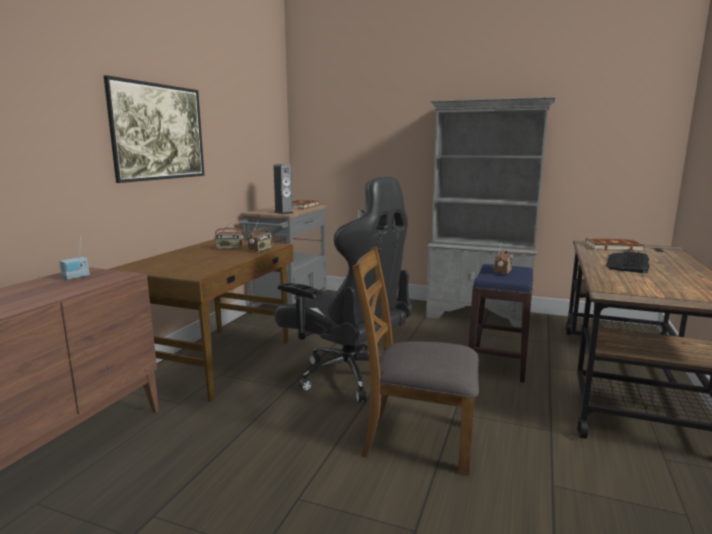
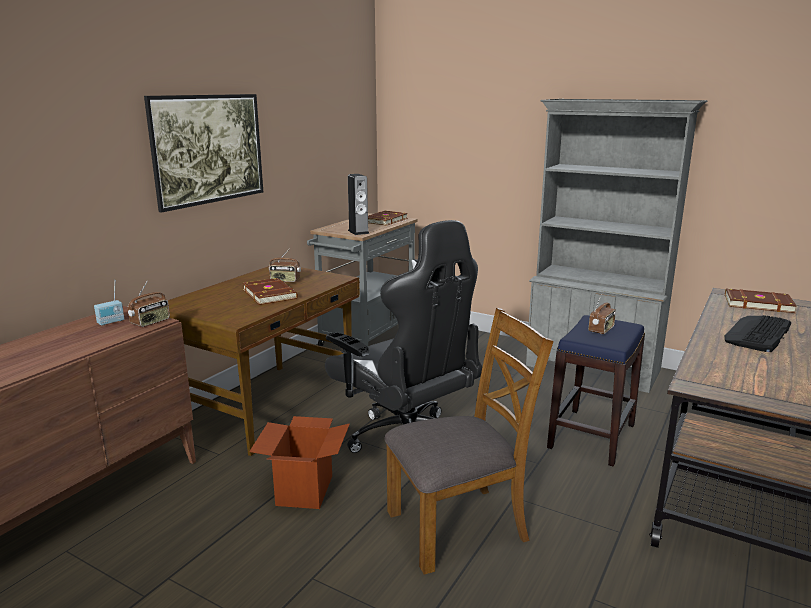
camera: 10 degrees right, 5 degrees up
(220, 256) = (270, 294): none -> brown book
(261, 249) = (318, 285): radio -> radio (151, 322)
(269, 424) = (304, 490): none -> cardboard box
(416, 439) = (458, 526): brown chair -> brown chair turned 135 degrees clockwise

